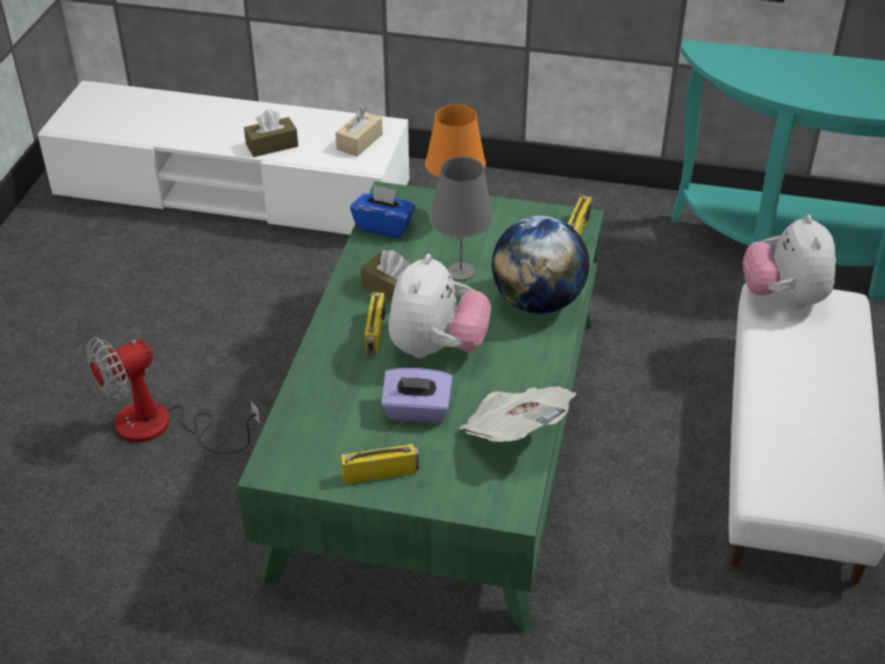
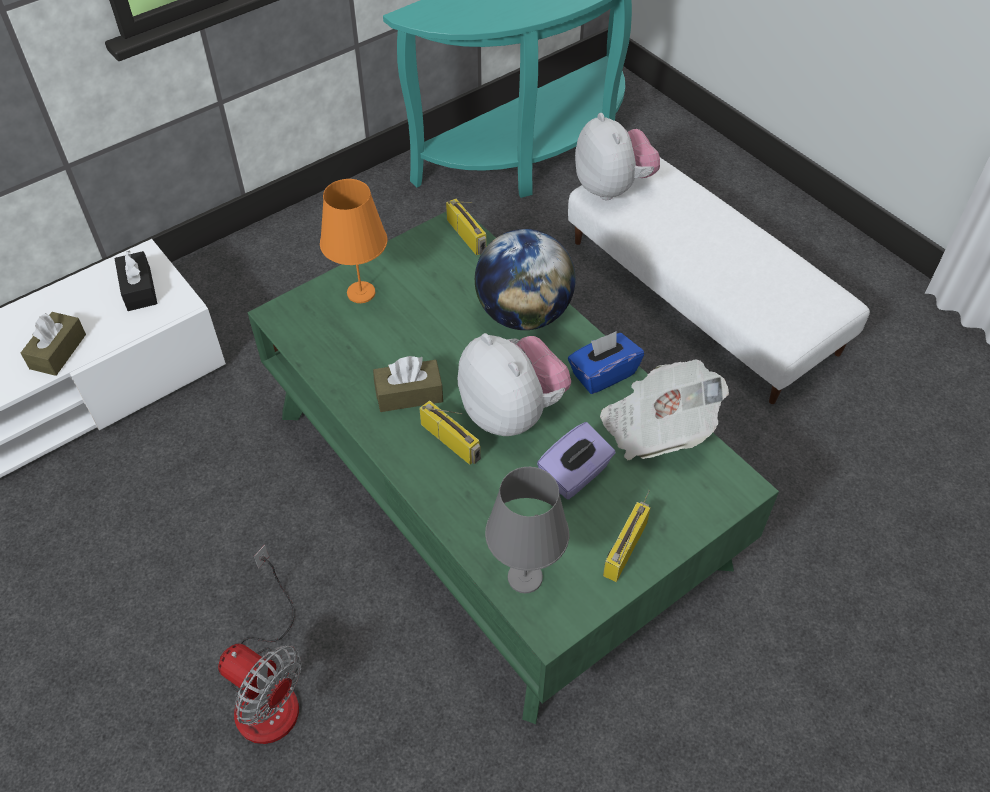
camera: 50 degrees left, 10 degrees up
(162, 427) = (268, 688): fan -> fan turned 60 degrees counterclockwise
(359, 142) = (139, 289): beige tissue box -> black tissue box
(383, 226) = (318, 346): blue tissue box -> blue tissue box (603, 374)
(460, 272) = (435, 336): grey table lamp -> grey table lamp (524, 578)
(784, 297) = (612, 187): plush toy -> plush toy turned 150 degrees counterclockwise

